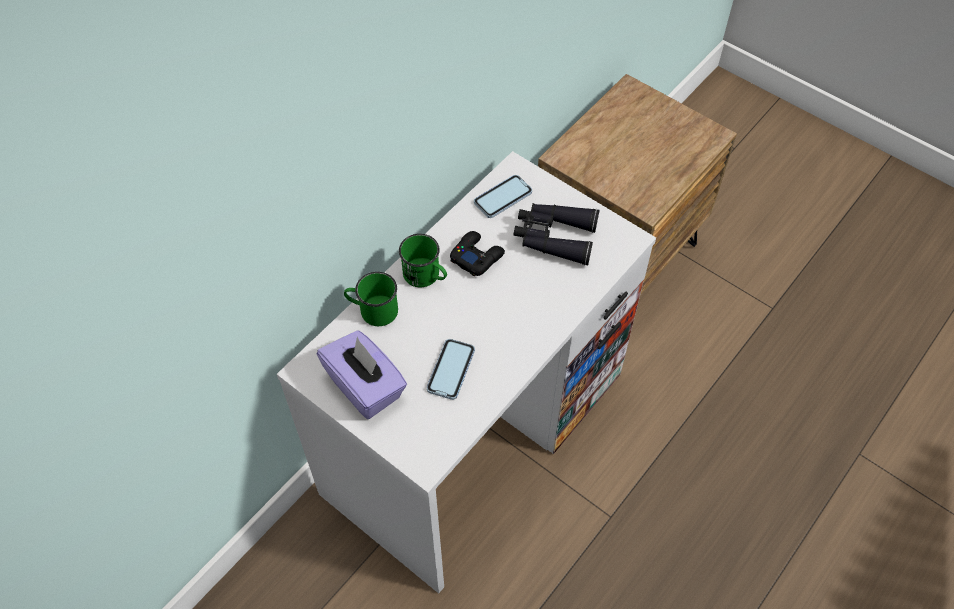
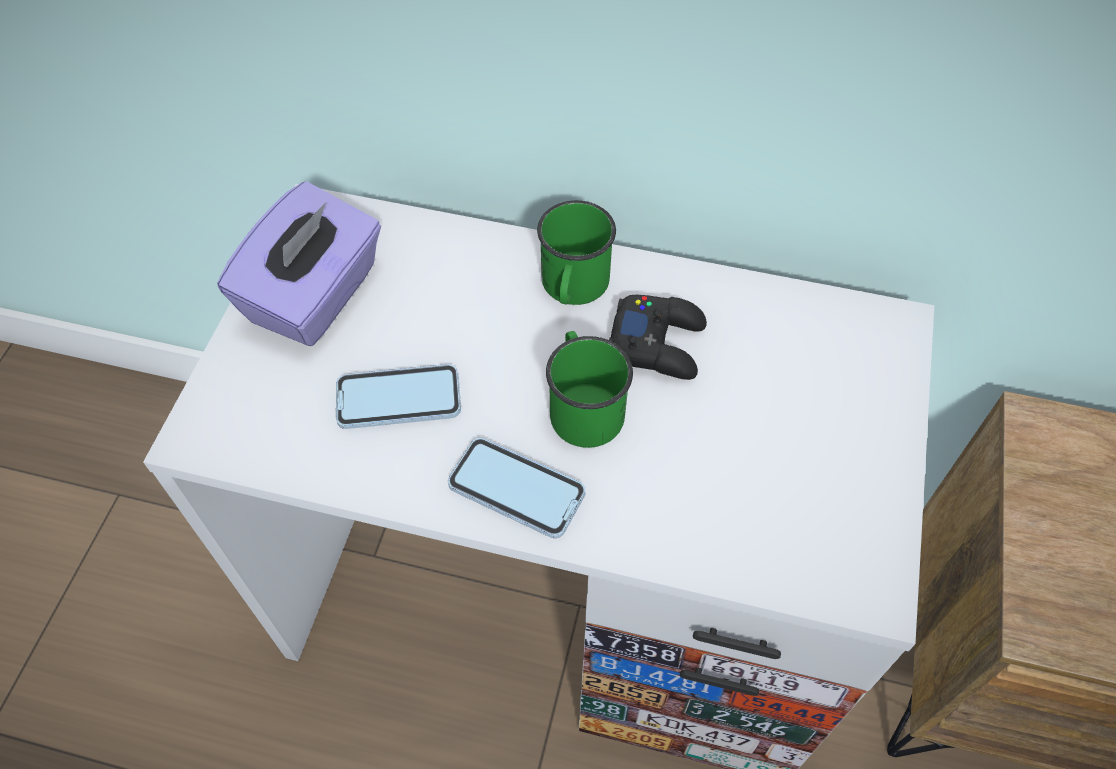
camera: 65 degrees right, 0 degrees up
(373, 310) = (466, 247): green mug -> green mug (583, 405)
(503, 198) = (815, 331): phone -> phone (516, 489)
(554, 237) = (782, 448): black binoculars -> none

